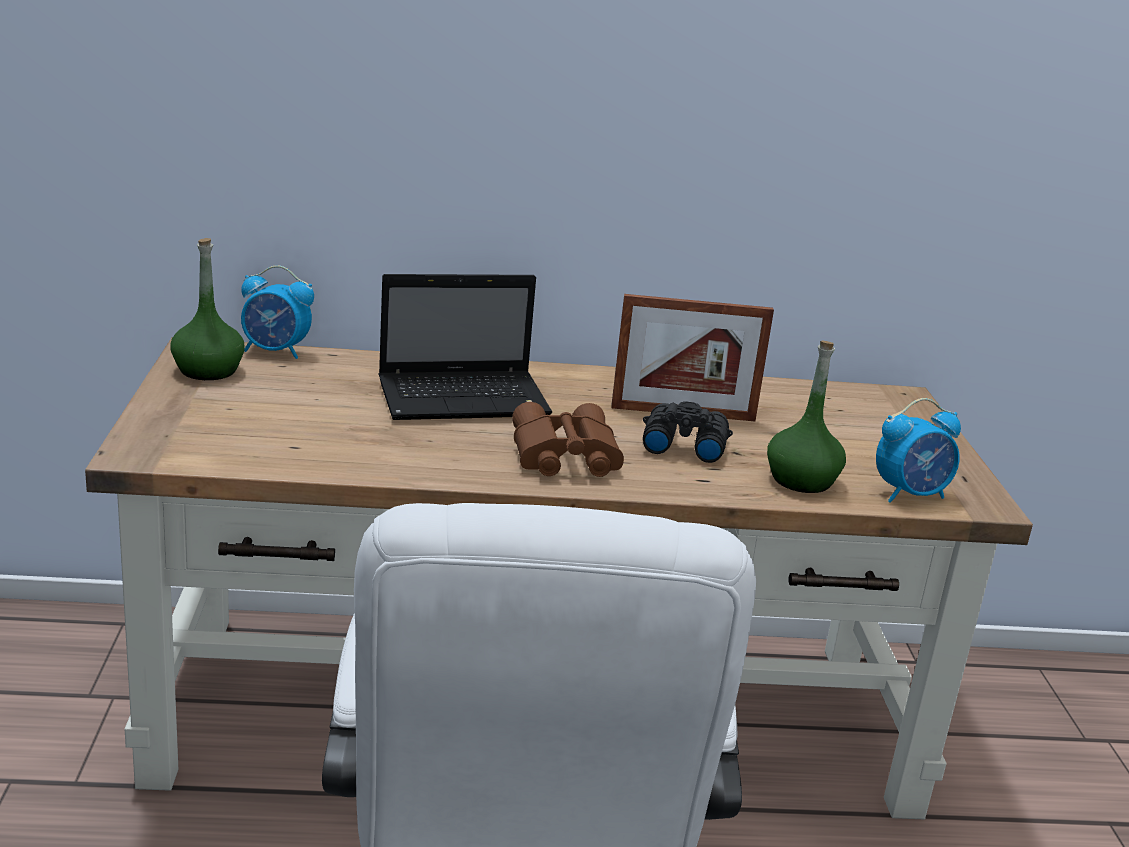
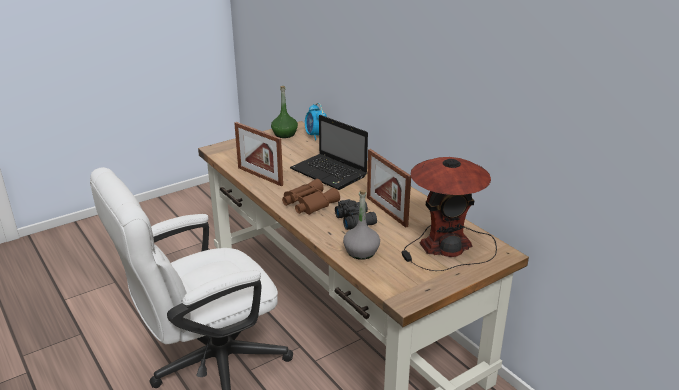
camera: 60 degrees right, 5 degrees up
(371, 457) = (260, 176): none -> picture frame
(801, 480) = (361, 252): green bottle -> grey bottle
(844, 417) = (447, 245): none -> table lamp
(911, 494) = (386, 279): alarm clock -> none

